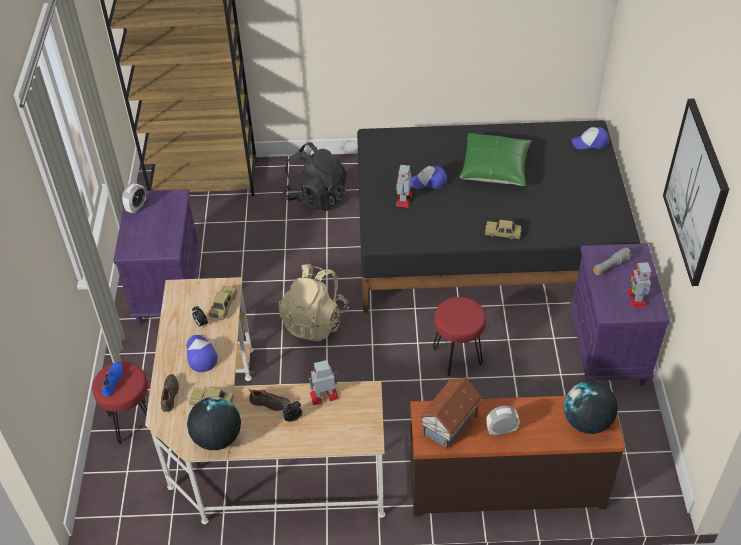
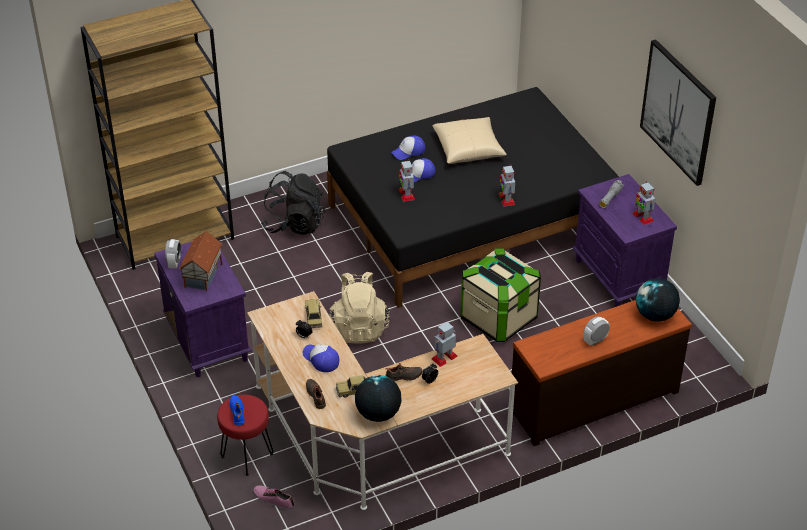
camera: 25 degrees left, 5 degrees down
(127, 478) = (274, 499): none -> shoe
(450, 426) = (555, 349): toy house -> toy house (204, 276)
(456, 356) = (498, 318): red stool -> storage box
(495, 168) = (468, 148): green pillow -> beige pillow
(503, 233) = (506, 199): toy car -> toy robot
(590, 142) = (536, 108): cap -> cap (409, 151)

